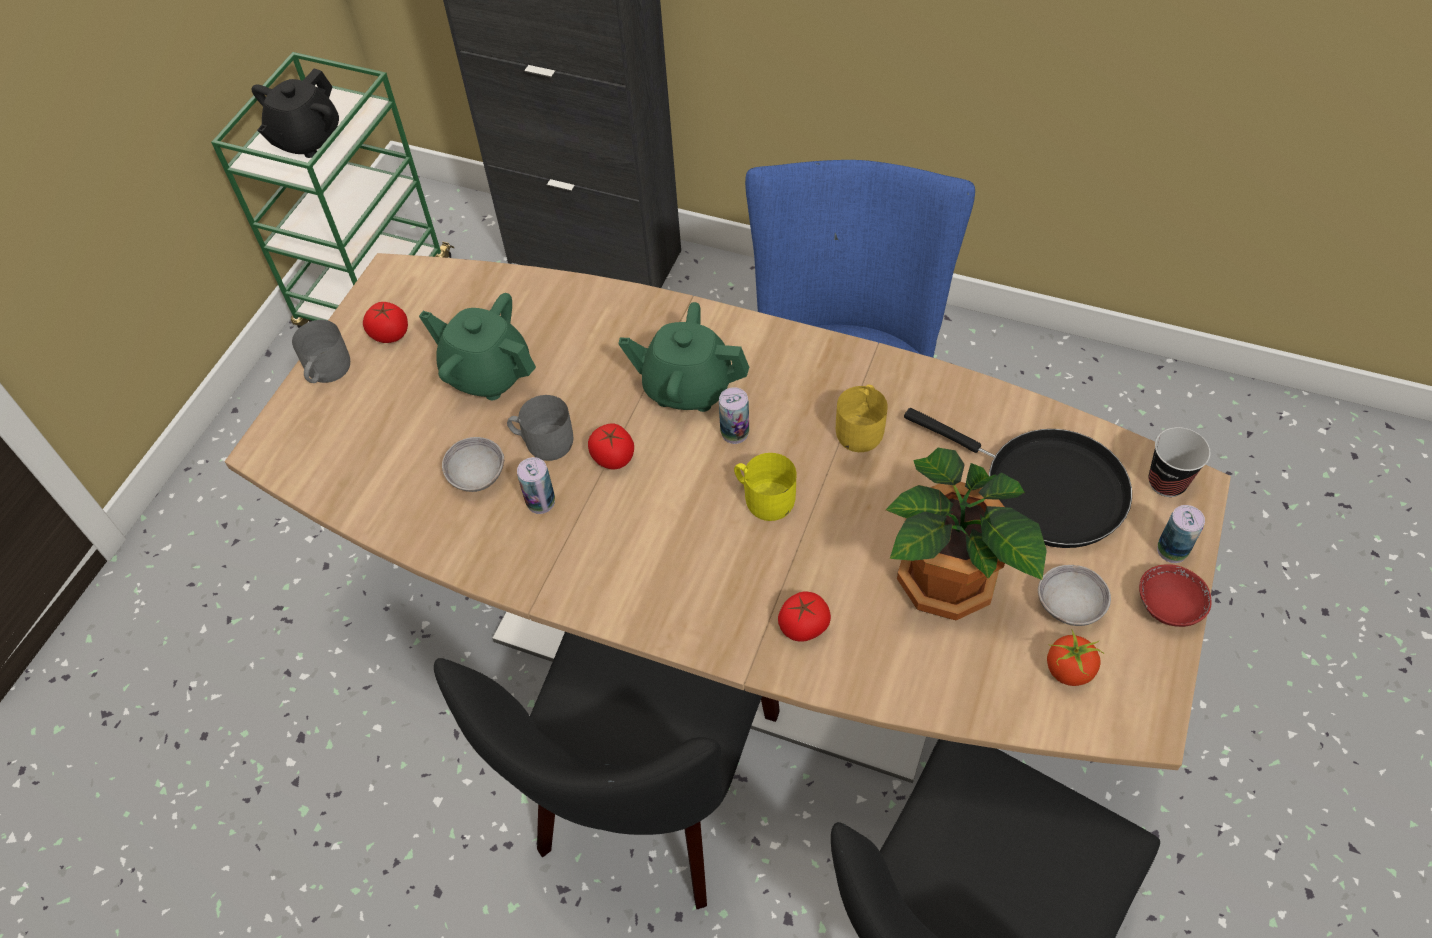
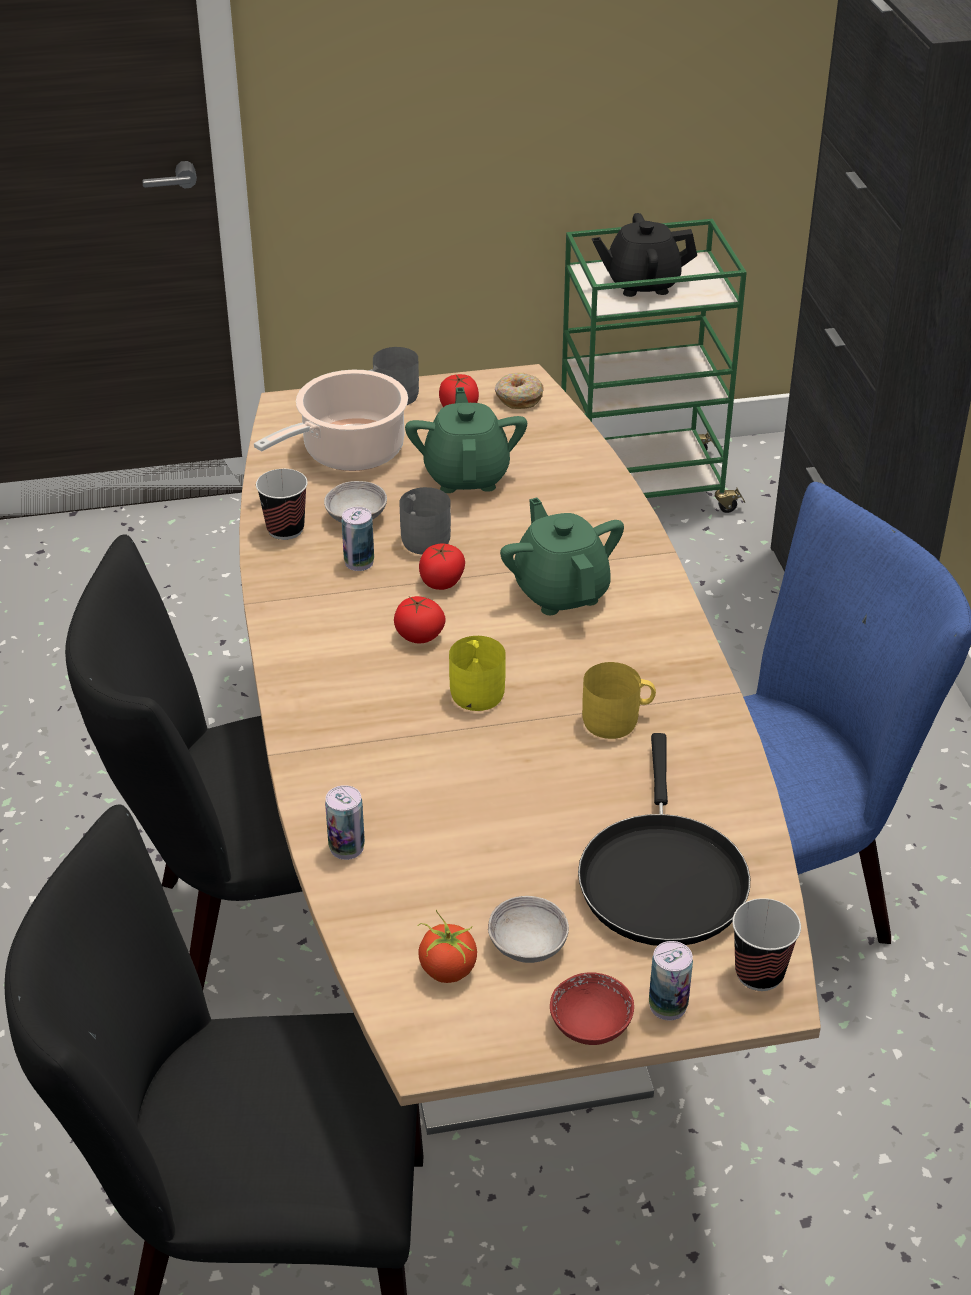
camera: 55 degrees right, 15 degrees down
(379, 438) = (348, 452): none -> cooking pot
(412, 289) = (518, 398): none -> donut
(449, 535) = (285, 529): none -> cup
(734, 433) = (535, 641): can -> can (346, 847)
(803, 626) = (356, 768): tomato -> tomato (419, 636)
(947, 585) = (480, 847): potted plant -> none

